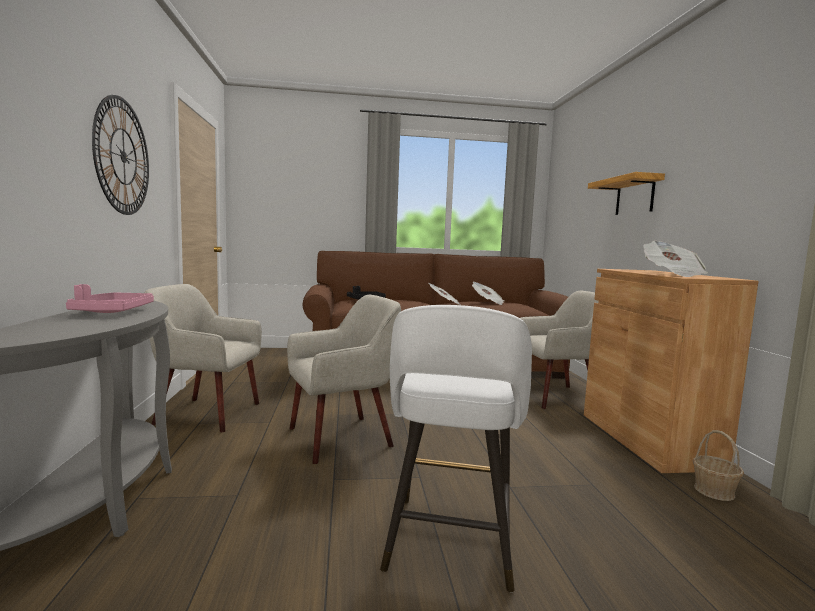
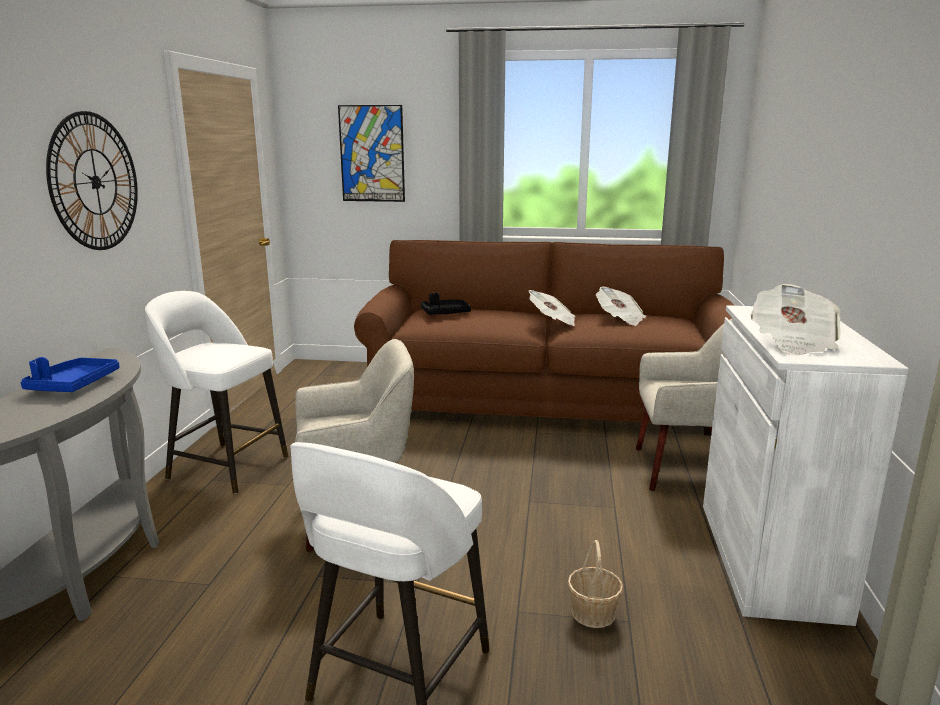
camera: 15 degrees right, 10 degrees up
(113, 312) = (73, 385): pink tray -> blue tray
(206, 413) = (225, 466): beige armchair -> white stool
(300, 192) = (372, 154): none -> picture
(635, 196) = (822, 179): shelf -> none
(647, 439) = (768, 558): brown cabinet -> white cabinet
(714, 491) = (798, 654): basket -> basket (593, 612)

